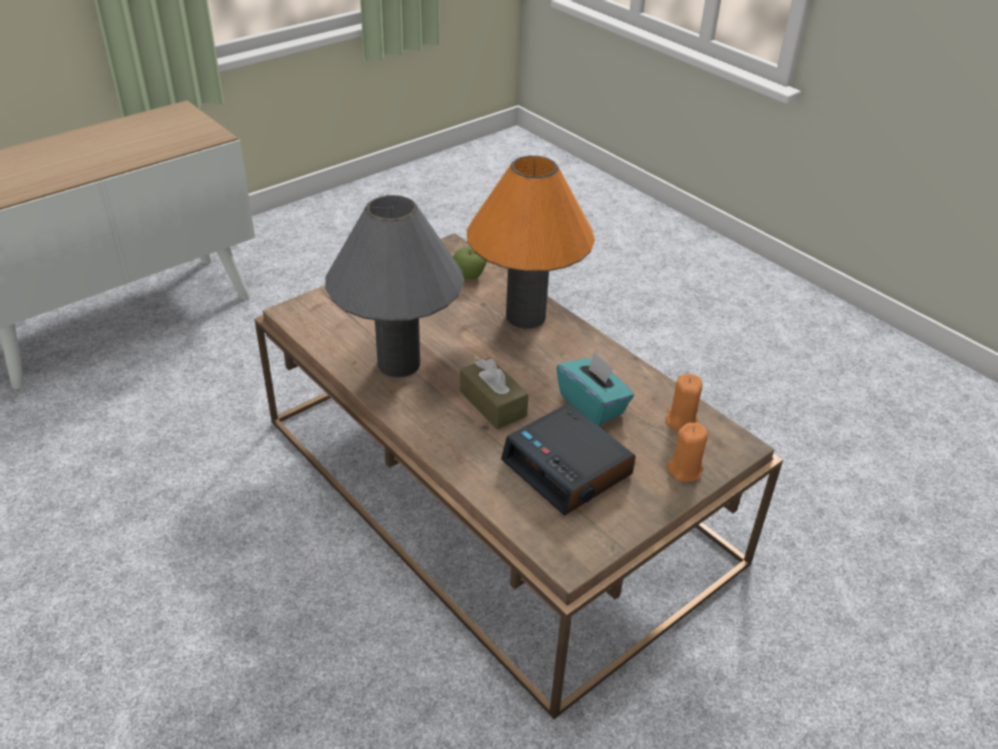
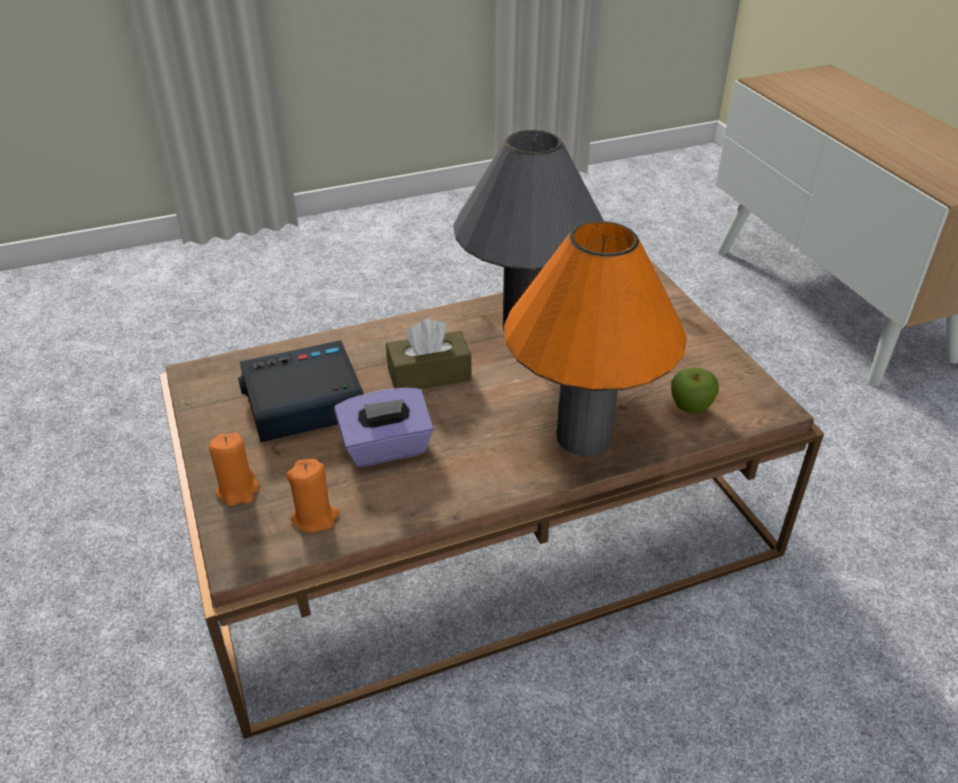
camera: 110 degrees right, 0 degrees up
(592, 405) = (386, 448): turquoise tissue box -> purple tissue box

